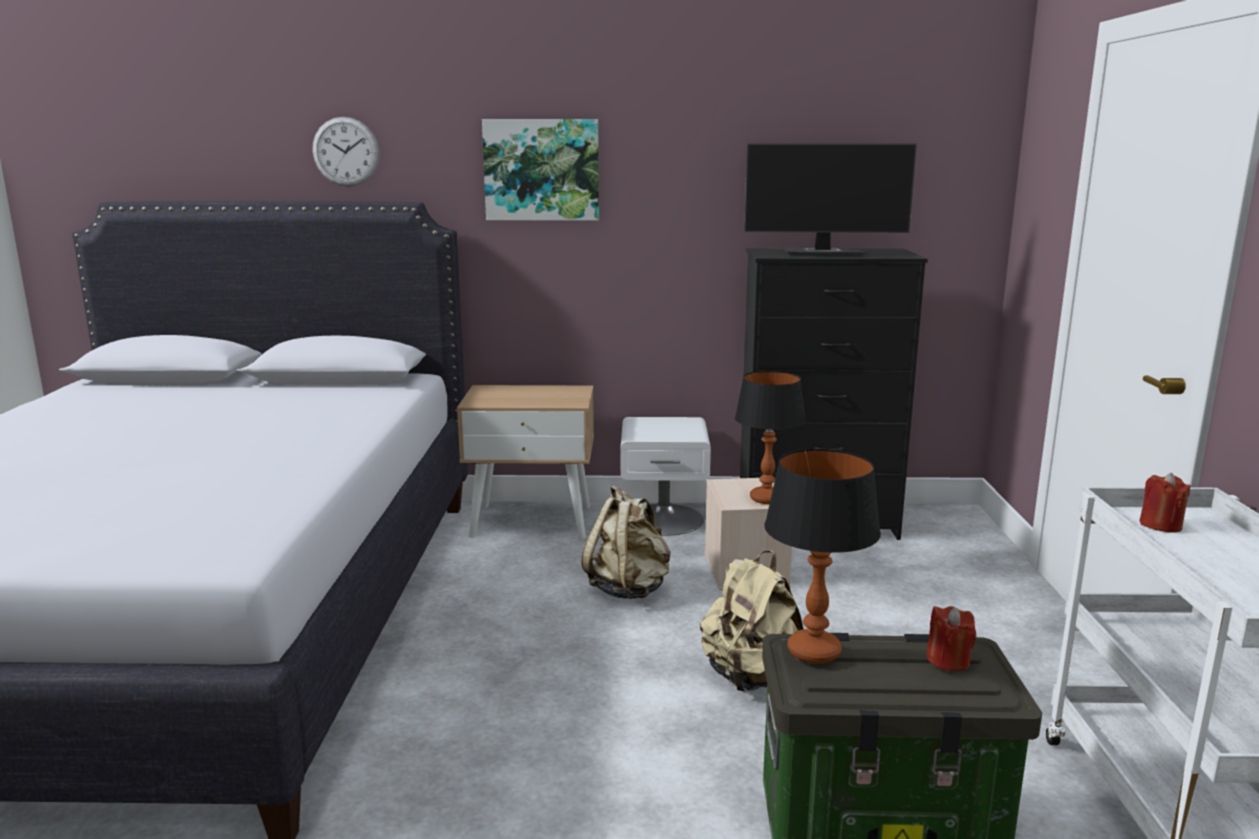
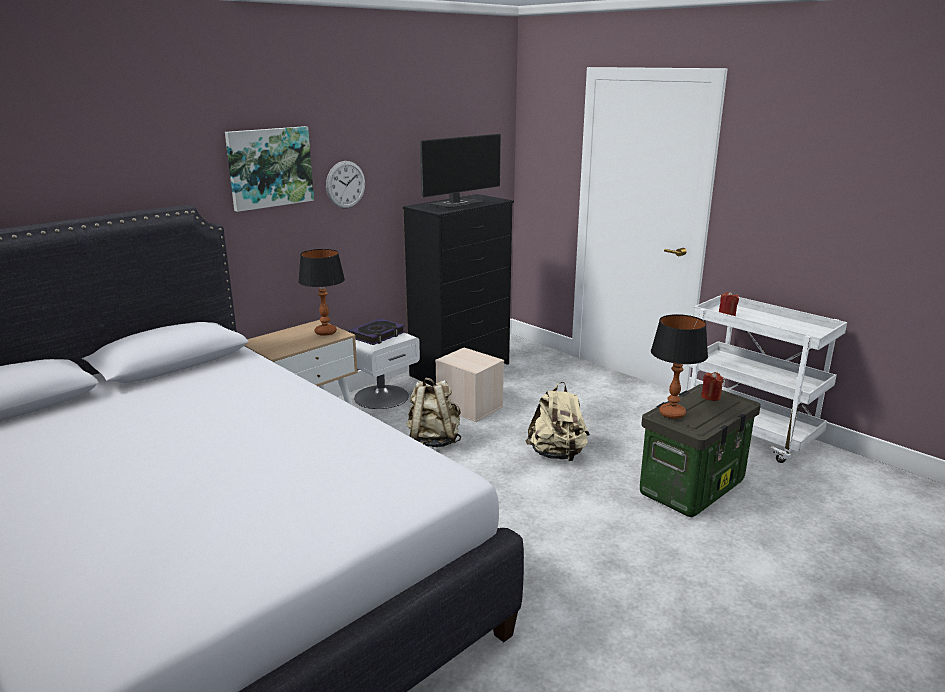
camera: 45 degrees left, 5 degrees up
(346, 152) = (111, 168): wall clock -> wall clock (345, 184)
(665, 427) = (377, 335): none -> book
(766, 499) = (484, 360): table lamp -> table lamp (326, 332)

